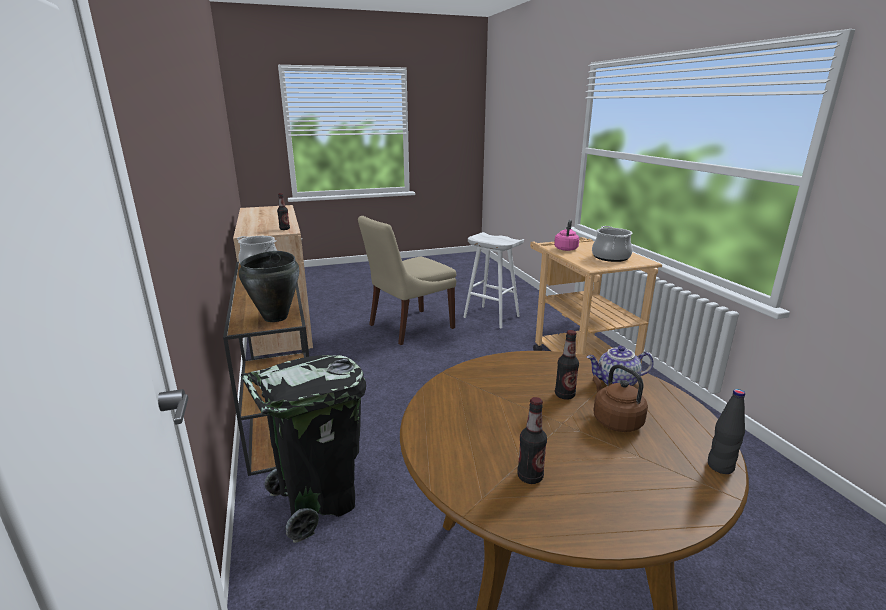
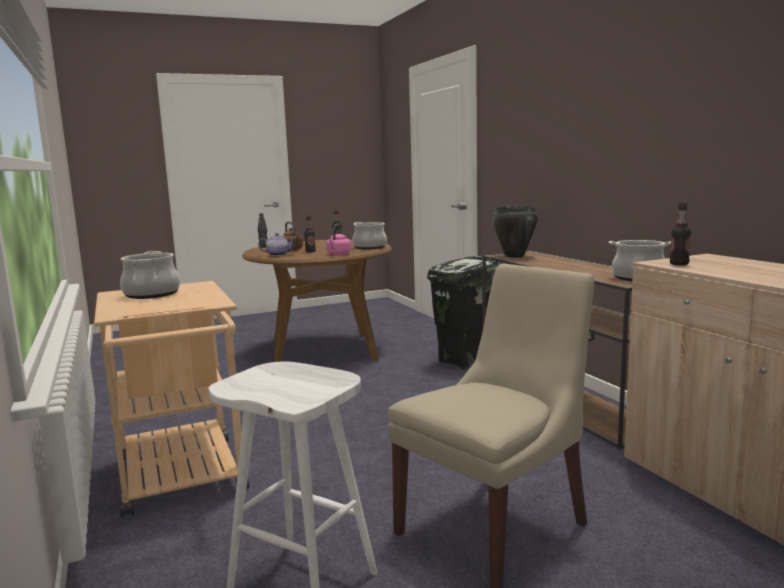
camera: 175 degrees right, 10 degrees down
(448, 408) = (369, 247): none -> cooking pot
(566, 248) = (197, 301): pink kettle -> pink kettle (338, 254)

